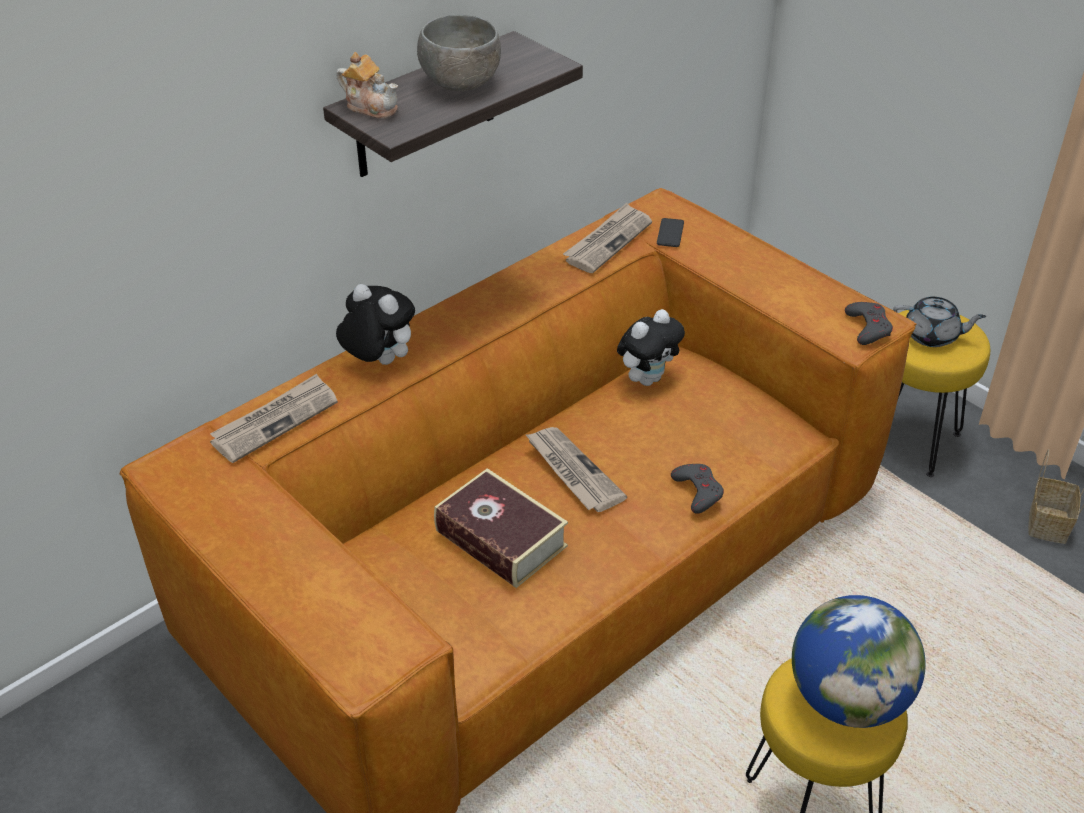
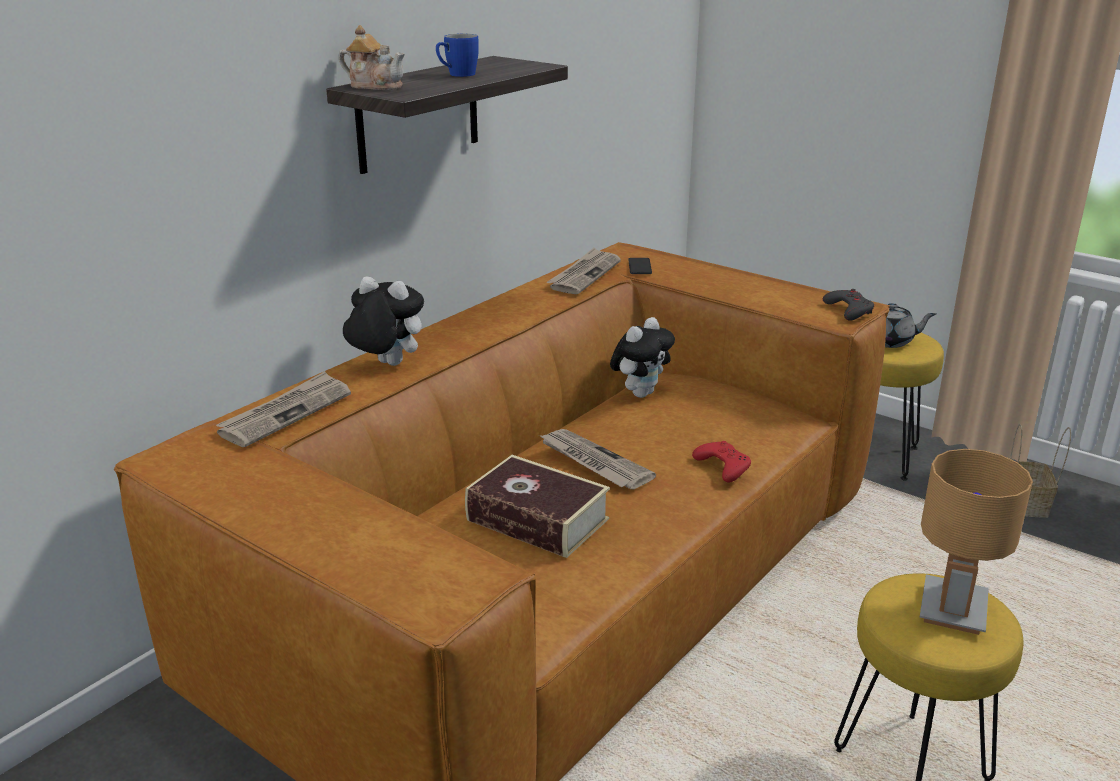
camera: 10 degrees left, 15 degrees down
(460, 84) = (457, 75): grey bowl -> blue mug
(698, 491) = (723, 466): grey game controller -> red game controller
(847, 699) = (952, 609): globe -> brown table lamp

